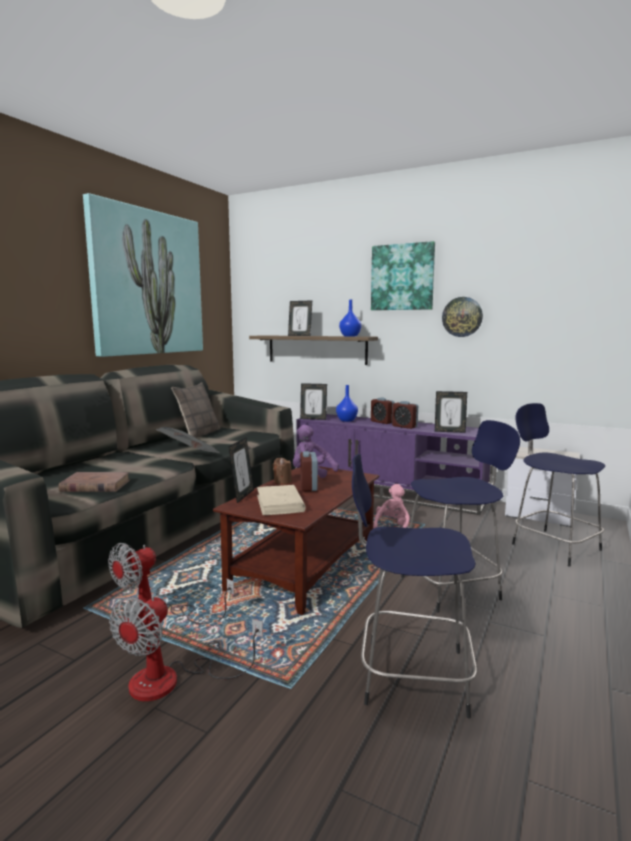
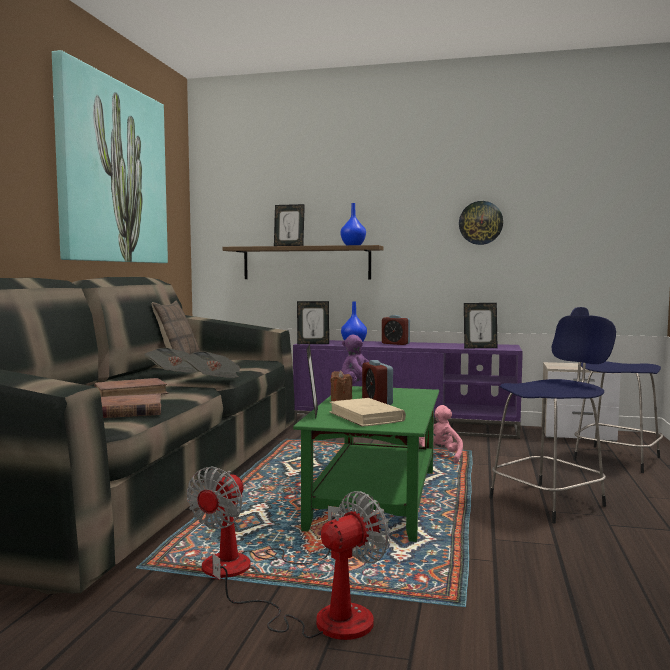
camera: 15 degrees left, 5 degrees down
(125, 465) = (131, 393): none -> brown book
(172, 680) = (322, 620): fan -> fan turned 135 degrees counterclockwise
(305, 565) = (375, 498): brown coffee table -> green coffee table
(402, 277) = (411, 179): picture -> none
(404, 426) = (426, 346): alarm clock -> none
(410, 675) = (576, 578): blue stool -> none

